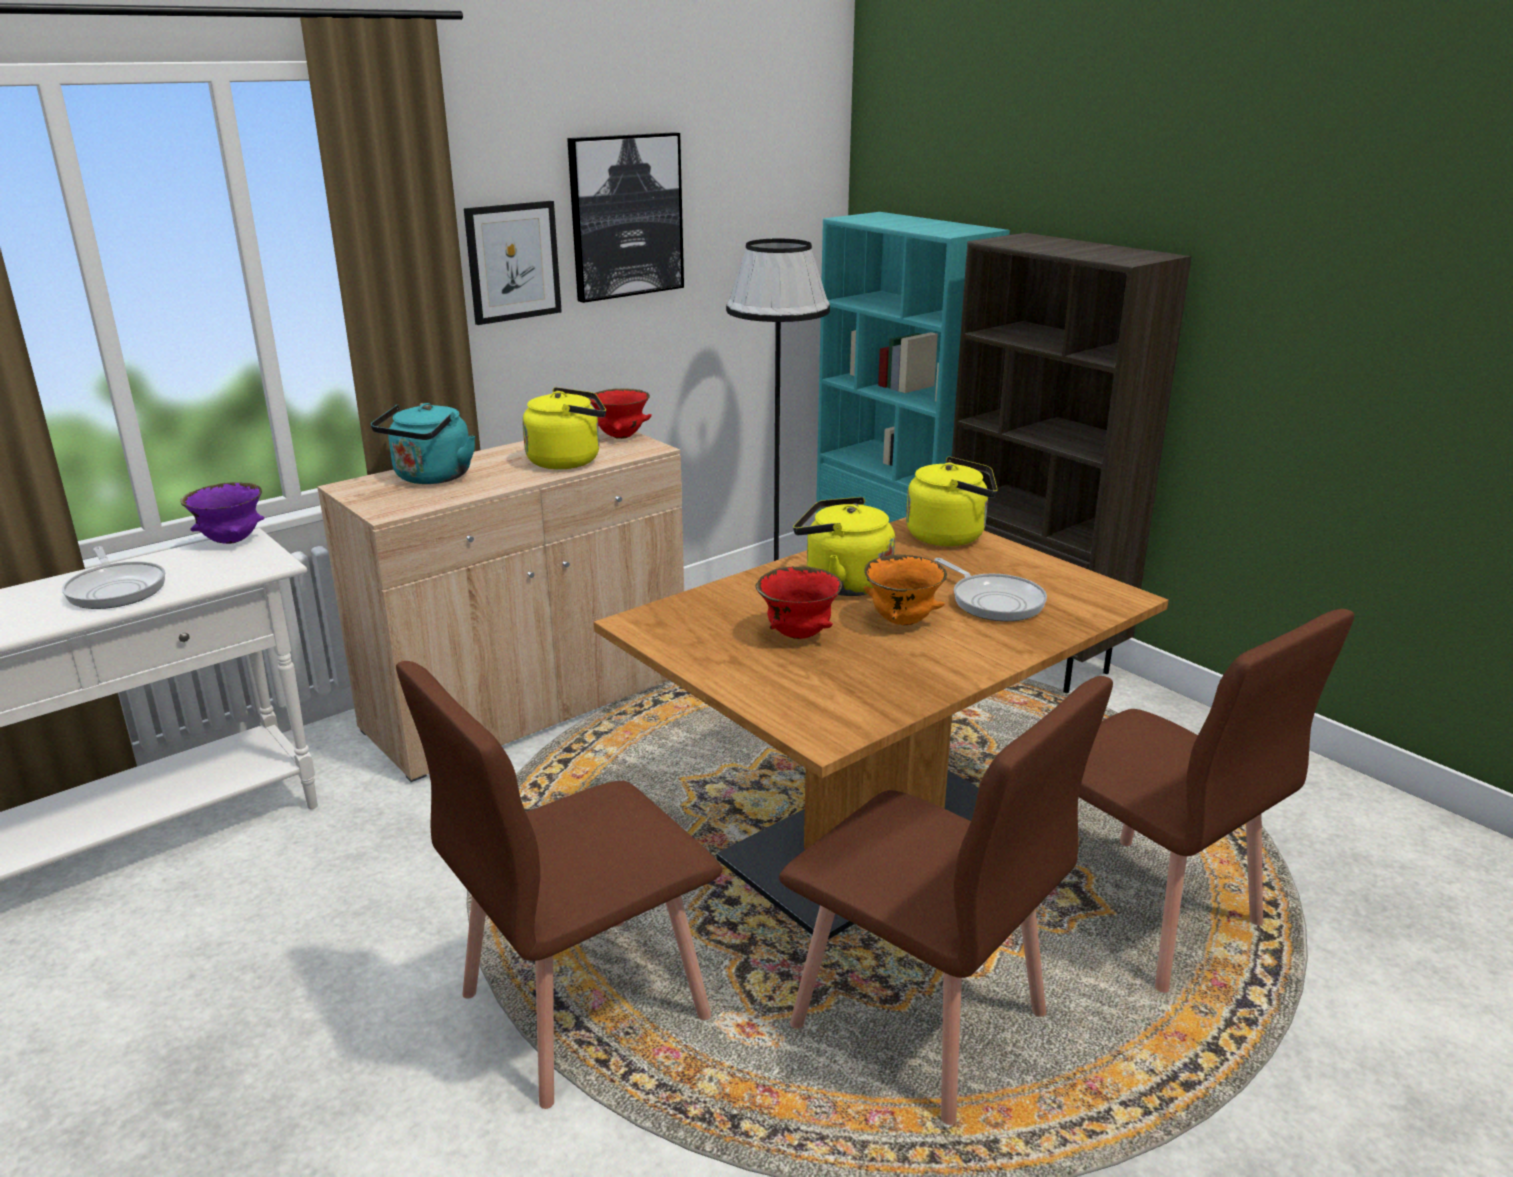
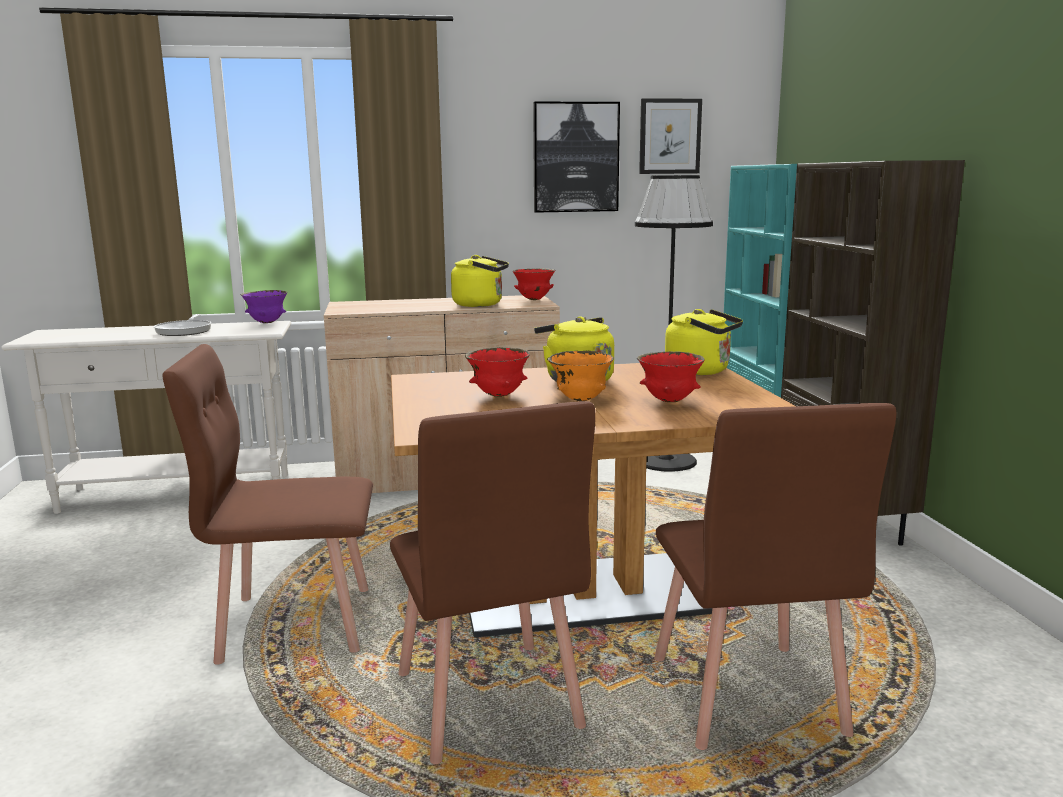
camera: 30 degrees right, 10 degrees down
(430, 478) = (391, 304): turquoise kettle -> none
(513, 262) = (487, 180): picture -> picture (670, 136)
(994, 601) = (669, 401): frying pan -> red bowl

